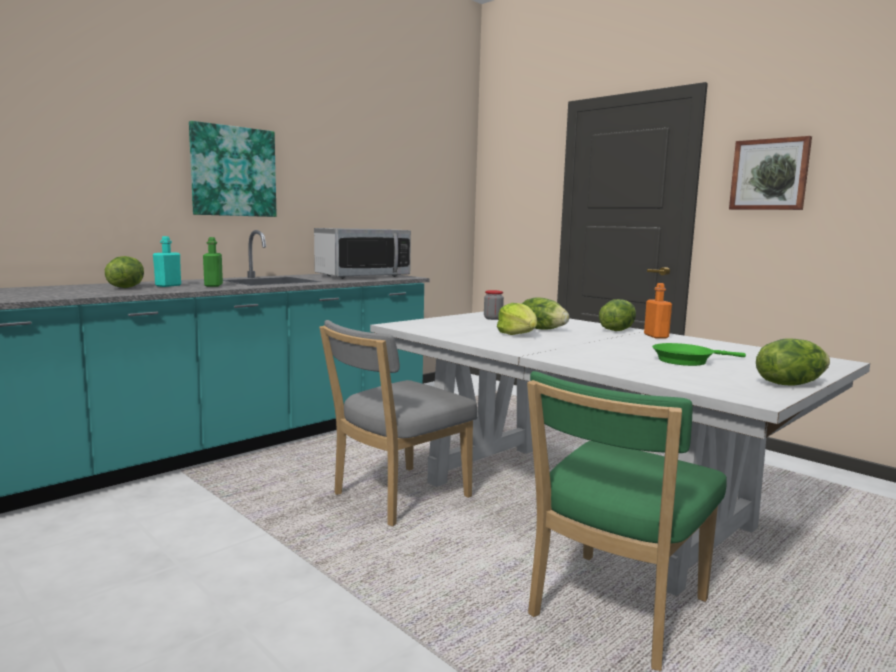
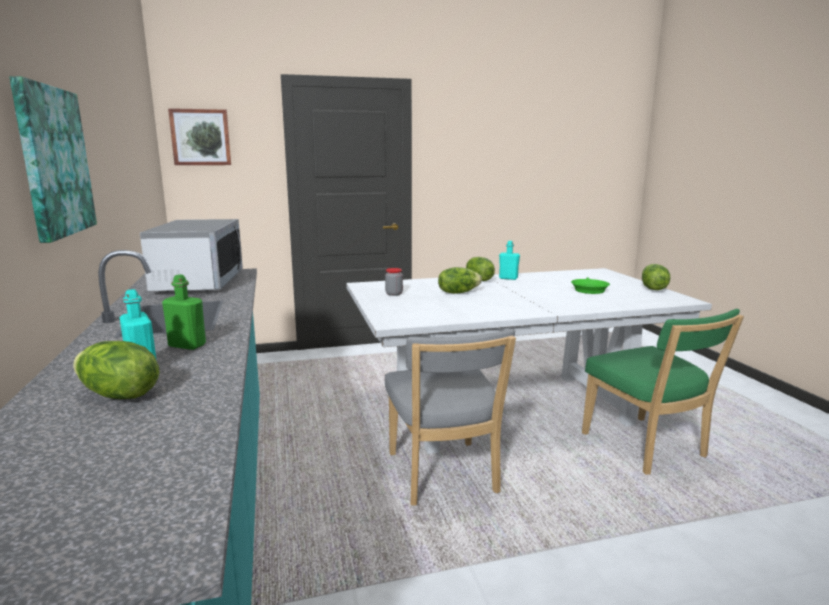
camera: 60 degrees left, 5 degrees up
(518, 334) = (475, 301): lettuce -> none
(656, 336) = (508, 278): orange bottle -> turquoise bottle
(769, 174) = (461, 152): picture -> picture (201, 137)

